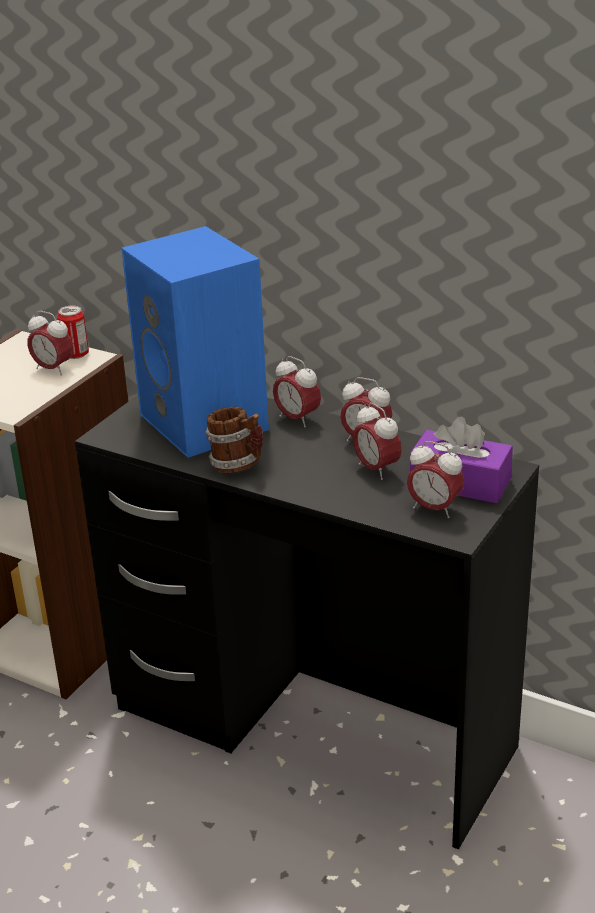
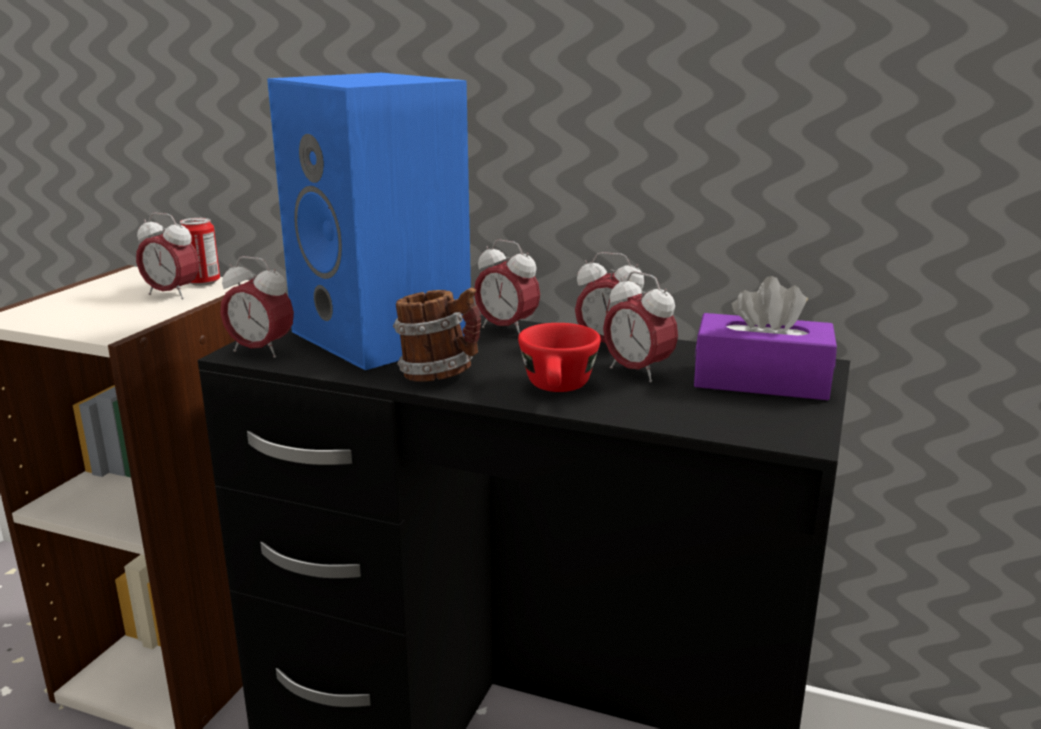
camera: 10 degrees left, 10 degrees down
(315, 483) = (559, 389): none -> red cup
(434, 509) = (744, 409): alarm clock -> alarm clock (260, 351)

